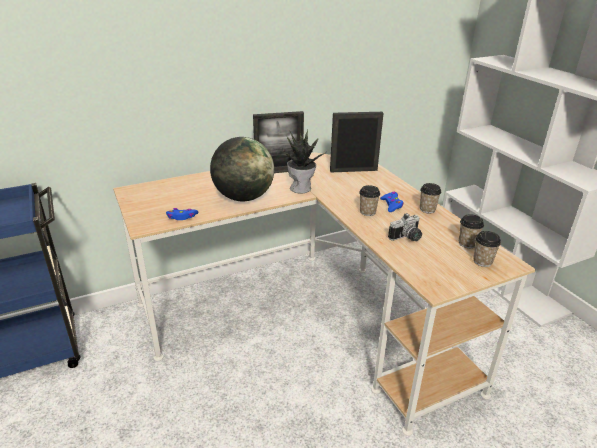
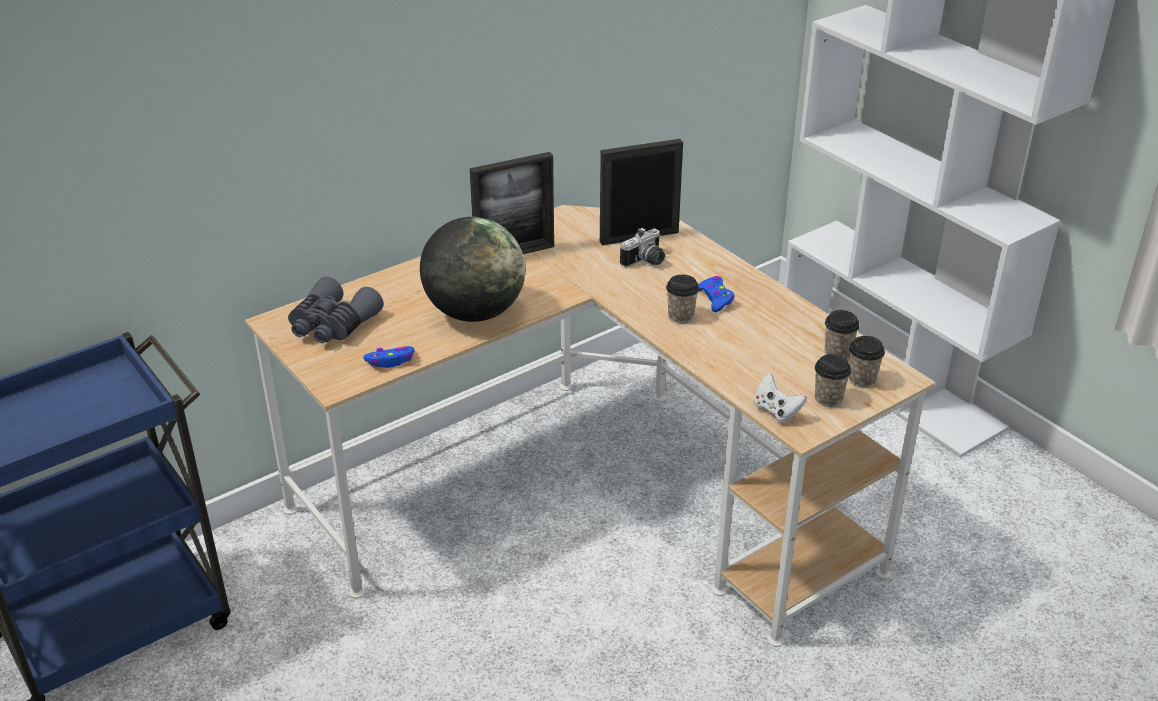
camera: 10 degrees left, 5 degrees up
(159, 195) = (332, 325): none -> grey binoculars
(301, 188) = (563, 283): potted plant -> none
(407, 238) = (749, 355): camera -> camera (646, 262)
(419, 274) = (776, 411): none -> white game controller
(427, 209) = (771, 300): cup -> cup (828, 399)

